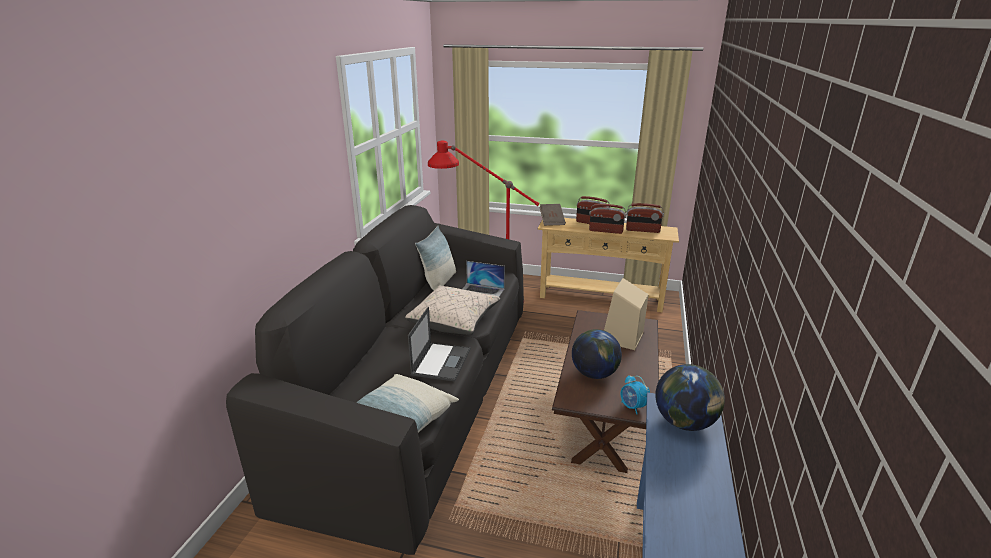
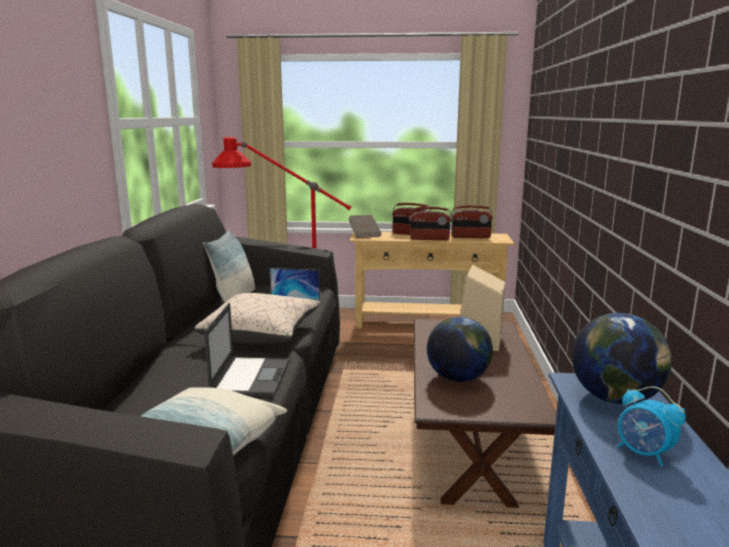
camera: 10 degrees left, 10 degrees down
(632, 407) = (520, 408): alarm clock -> alarm clock (644, 454)

